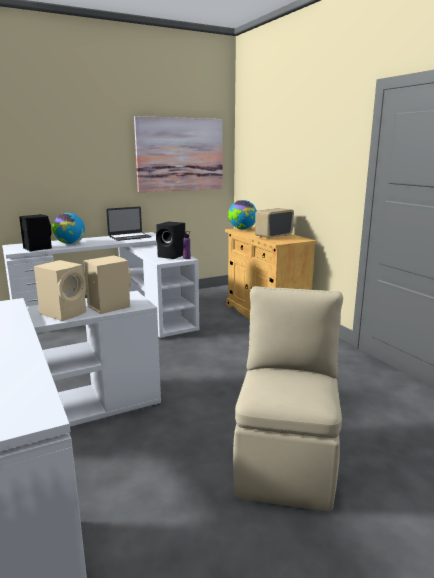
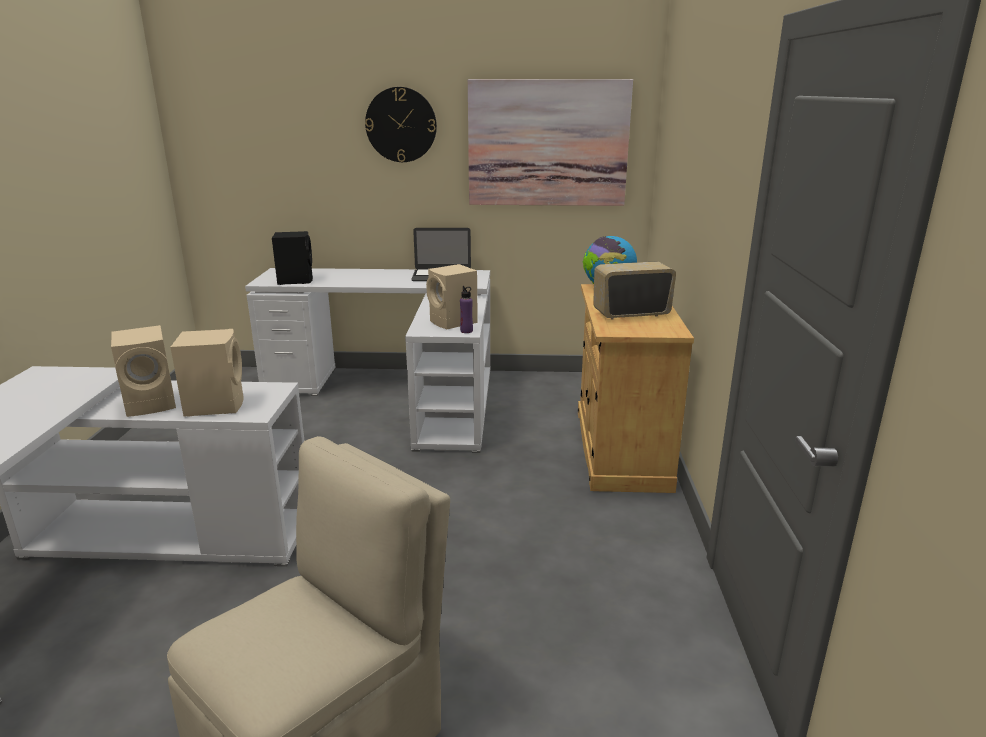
camera: 30 degrees right, 5 degrees up
(70, 244) = (345, 278): globe -> none
(93, 143) = (401, 125): none -> wall clock
(172, 256) = (453, 322): black speaker -> beige speaker

